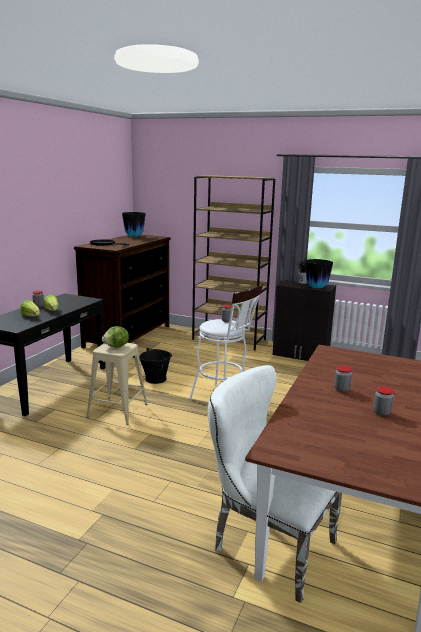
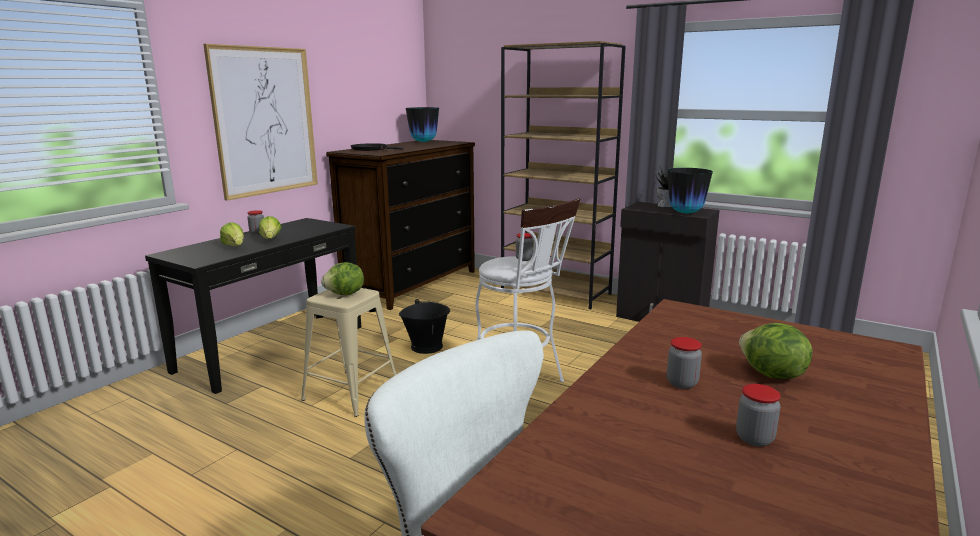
camera: 10 degrees right, 0 degrees up
(37, 227) = (265, 121): none -> picture
(384, 383) = (771, 375): none -> lettuce

